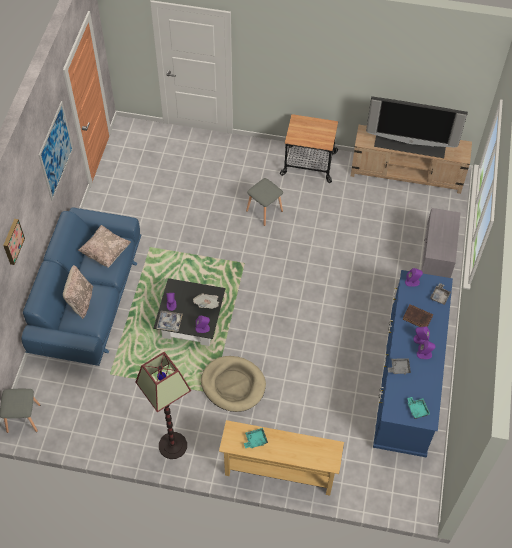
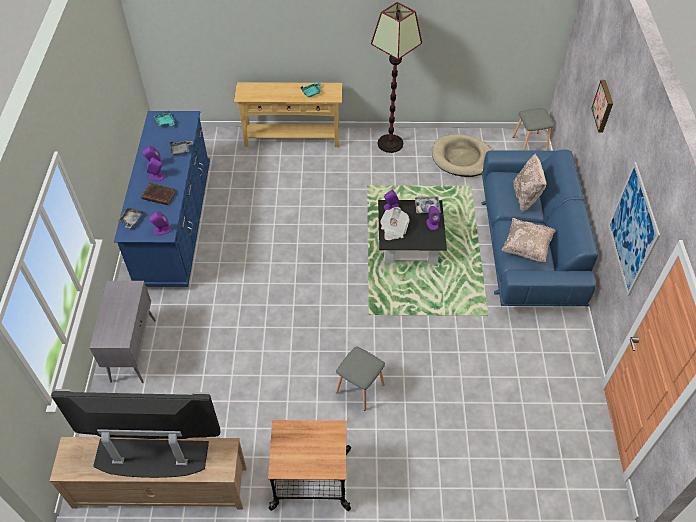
camera: 170 degrees right, 5 degrees down
(233, 385) = (349, 194): beige dog bed -> beige dog bed (462, 158)

